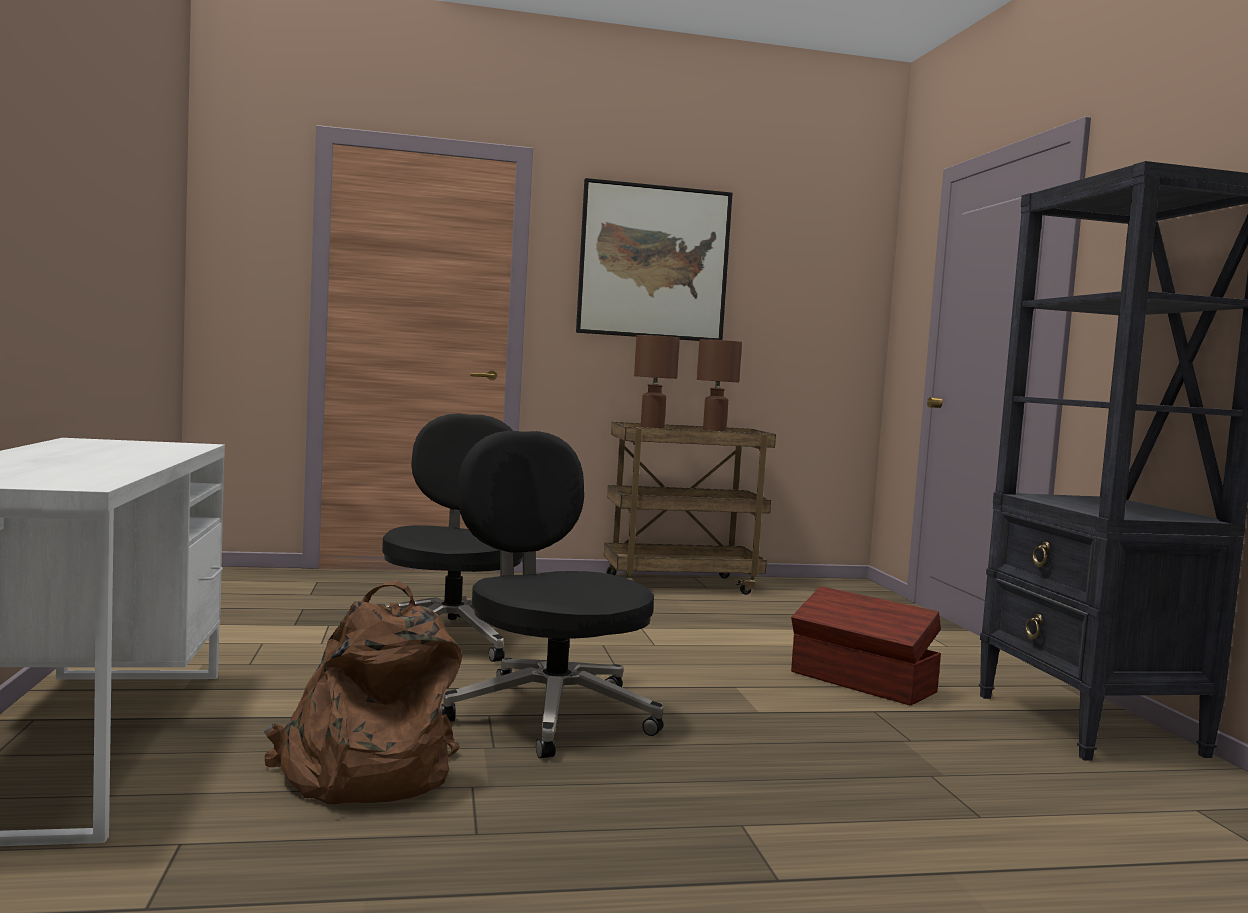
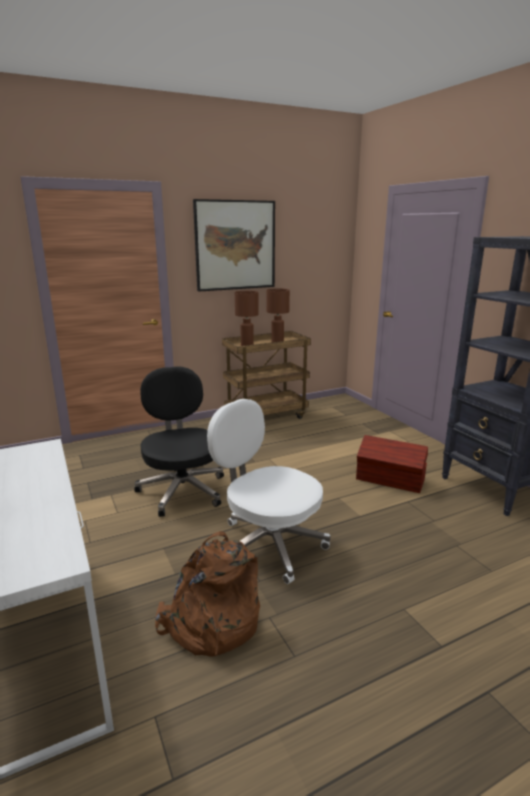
camera: 15 degrees left, 15 degrees up
(549, 713) = (268, 544): black office chair -> white office chair

